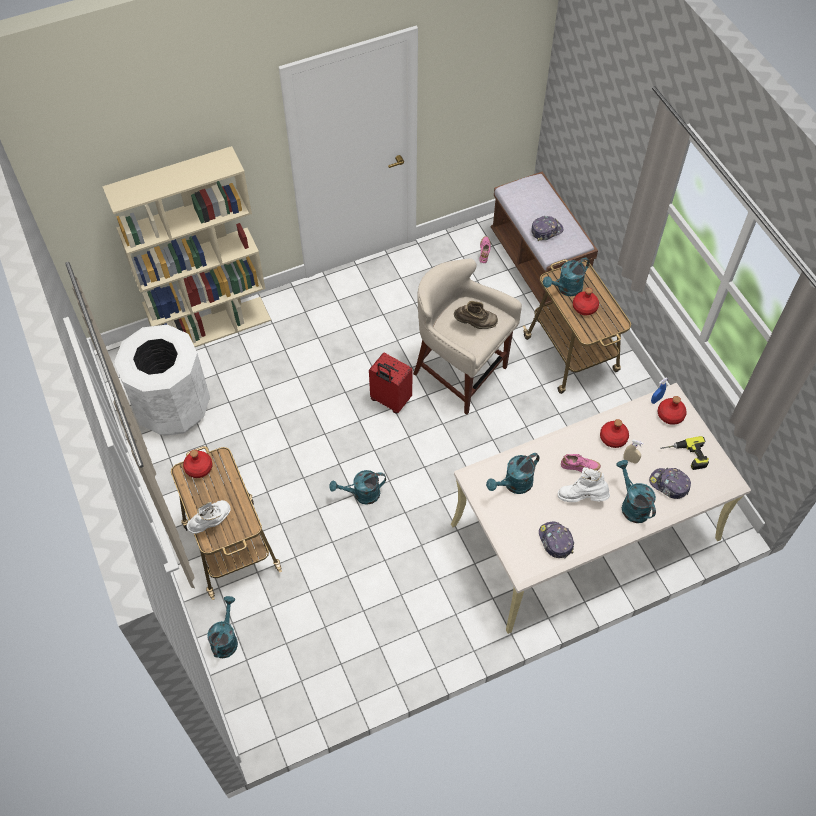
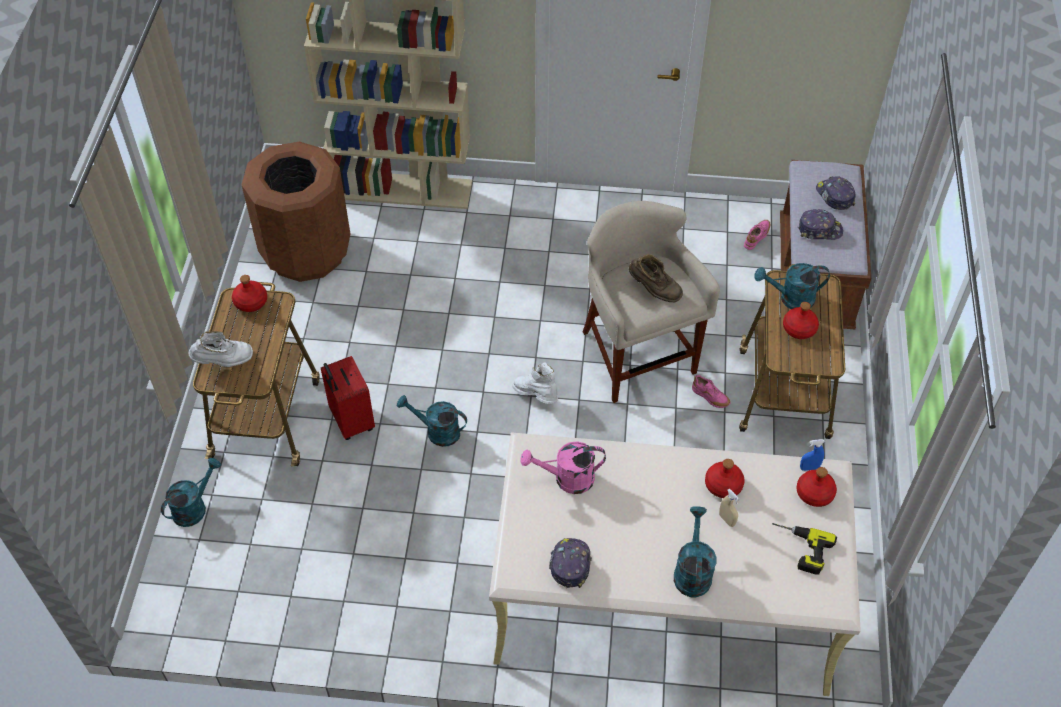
camera: 30 degrees right, 5 degrees down
(173, 408) = (306, 252): white trash can -> brown trash can
(390, 400) = (537, 348): red suitcase -> red suitcase (351, 421)
(514, 485) = (567, 479): turquoise watering can -> pink watering can
(579, 467) = (658, 498): pink shoe -> pink shoe (710, 398)
(582, 497) = (637, 532): white boot -> white boot (536, 396)
(669, 485) = (755, 571): cap -> cap (834, 196)

